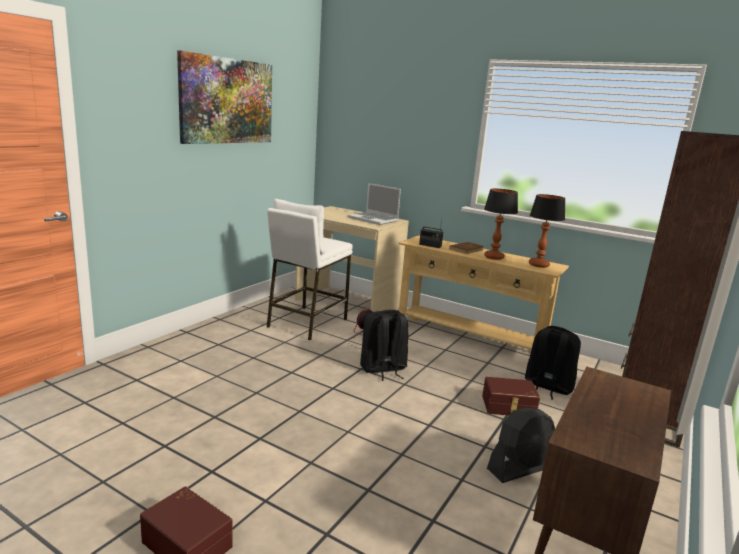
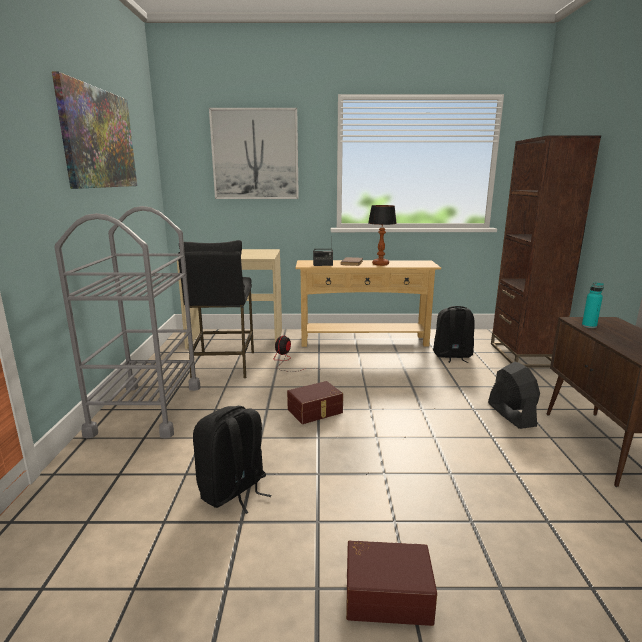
camera: 30 degrees left, 0 degrees up
(208, 340) = (147, 409): none -> grey cart
(306, 323) = (223, 365): white stool -> black stool
(374, 219) = (253, 252): laptop -> none
(383, 369) = (335, 381): black backpack -> black backpack (233, 491)
(399, 119) = (255, 154): none -> picture
(509, 407) = (450, 377): brown storage box -> brown storage box (315, 411)
(520, 468) = (511, 414): black fan -> black fan turned 45 degrees counterclockwise
(538, 265) = (416, 263): table lamp -> none
(598, 387) = (589, 326): none -> turquoise bottle

